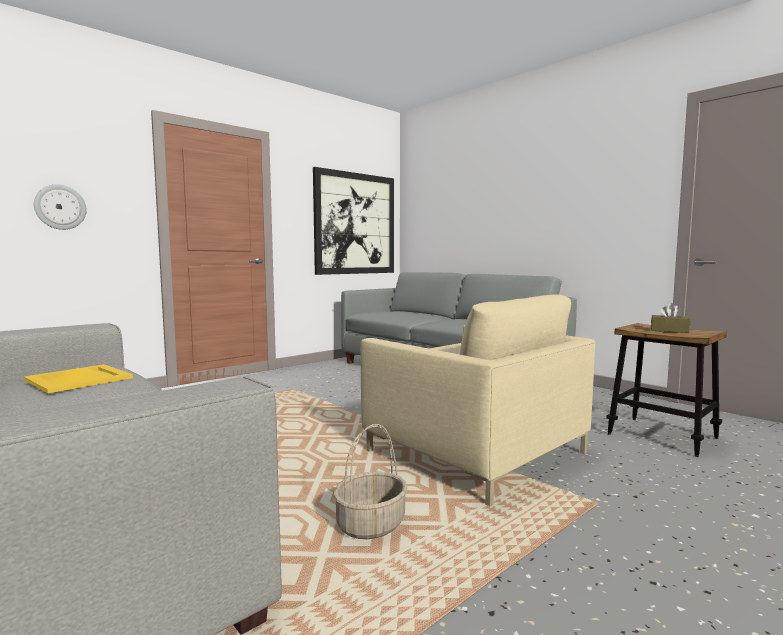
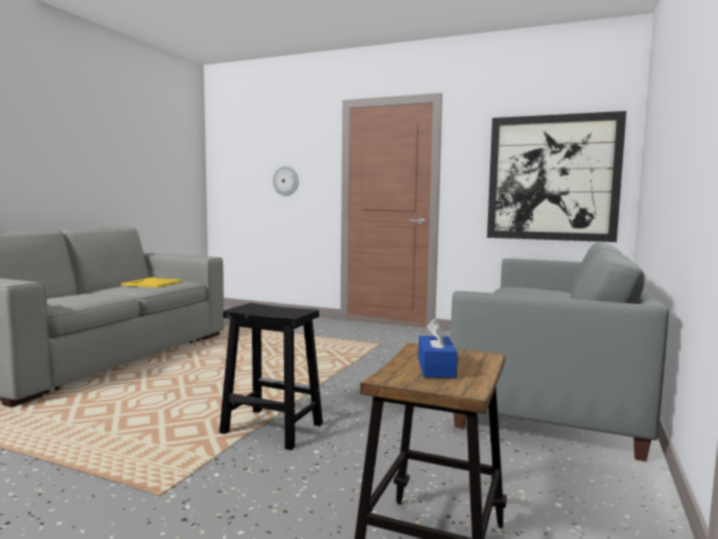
camera: 65 degrees right, 0 degrees up
(371, 525) = (114, 412): basket -> none
(475, 452) = (270, 428): beige armchair -> black stool
(669, 330) = (436, 368): brown tissue box -> blue tissue box

